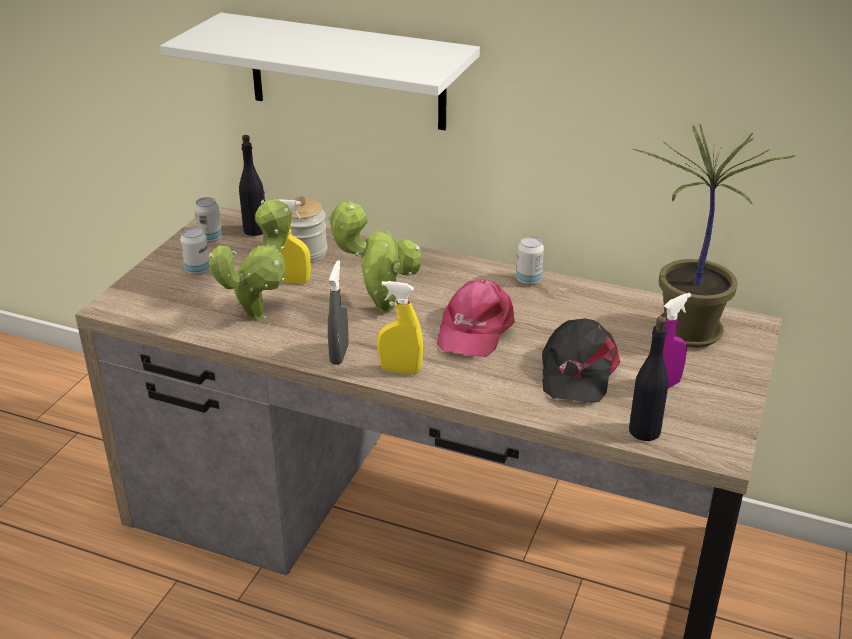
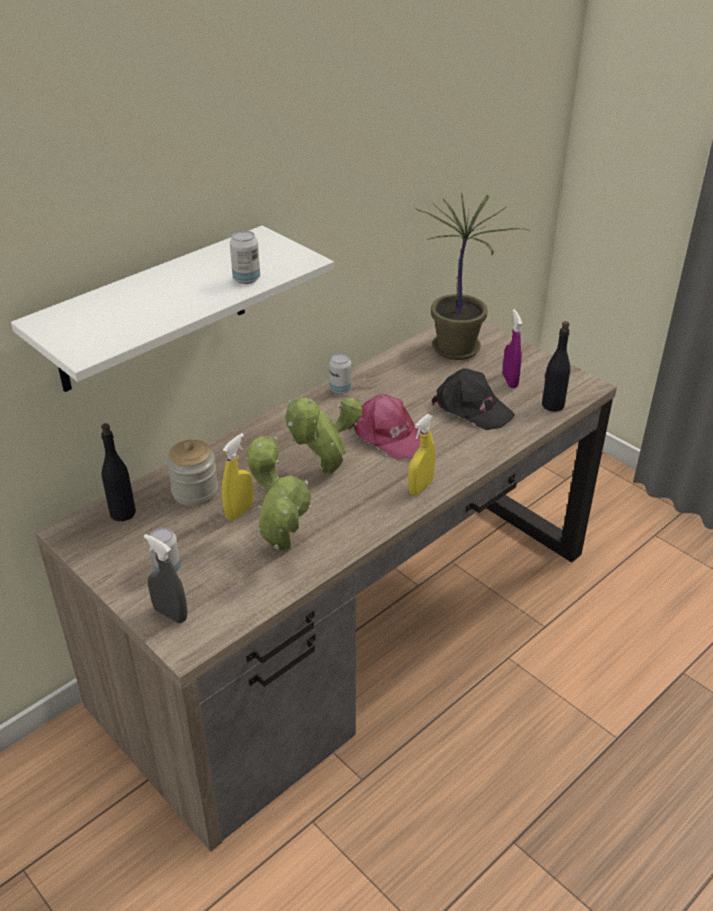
camera: 65 degrees left, 5 degrees up
(210, 238) = (110, 547): can -> can (246, 279)
(339, 355) = (378, 513): grey spray bottle -> grey spray bottle (170, 614)

